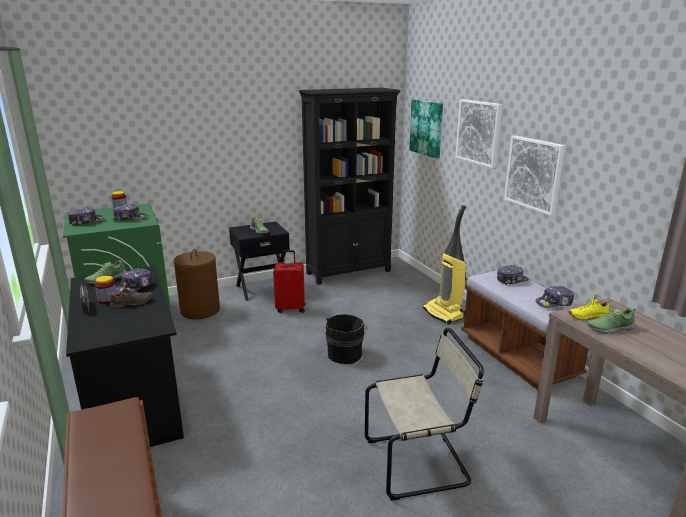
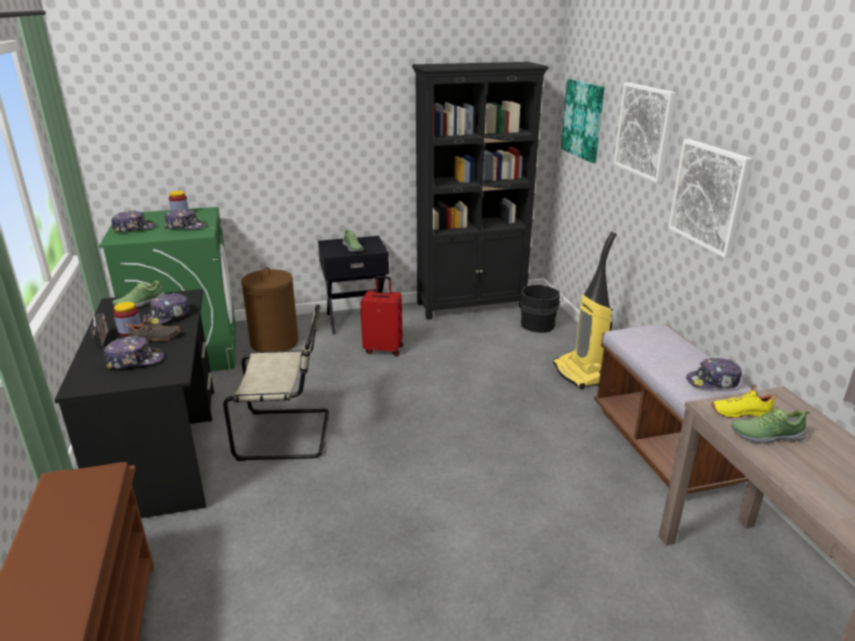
camera: 10 degrees right, 5 degrees up
(345, 354) = (434, 417): black bucket -> black bucket (538, 324)
(420, 462) = (485, 579): beige chair -> beige chair (288, 434)
(511, 280) = (664, 341): cap -> cap (135, 360)

